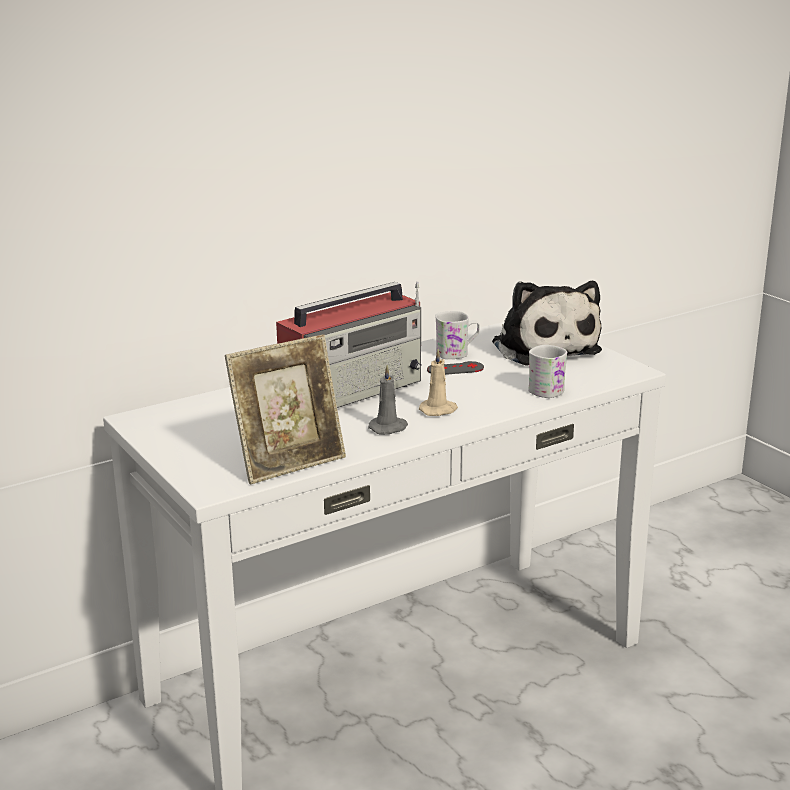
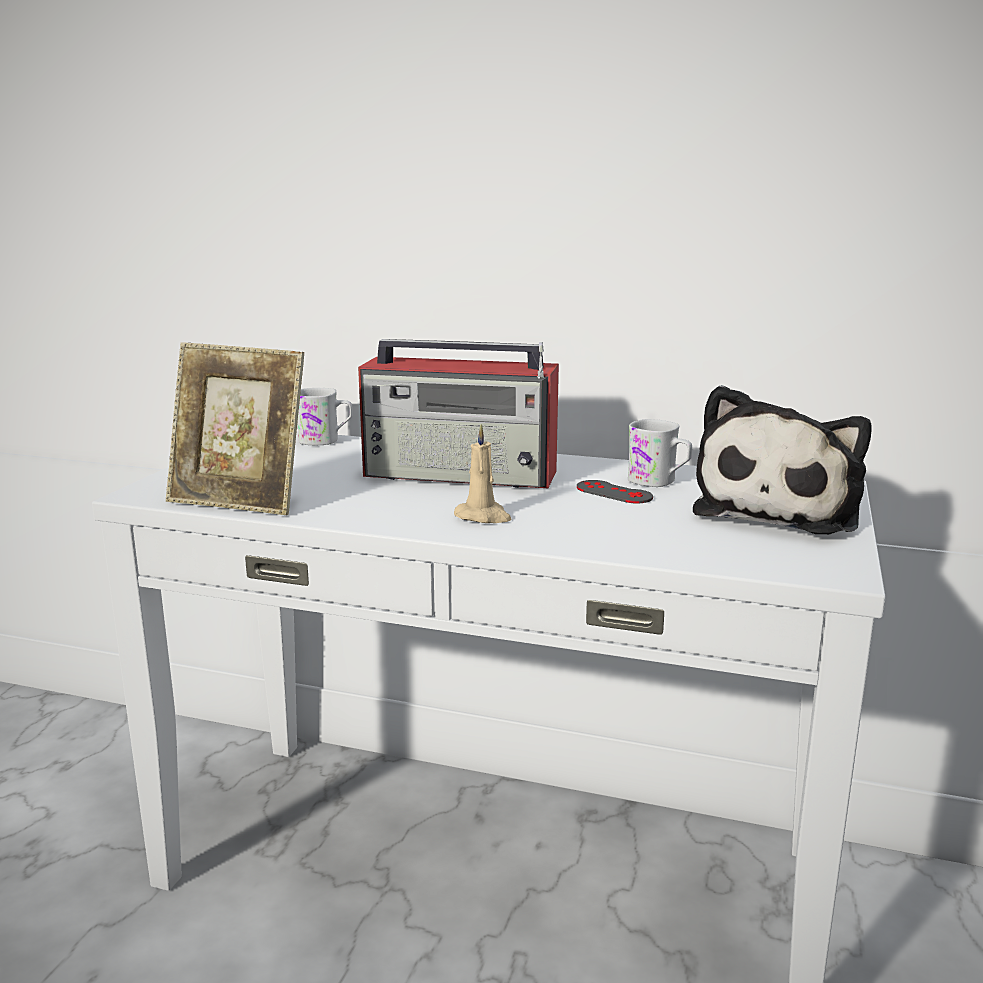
camera: 50 degrees right, 5 degrees down
(389, 428) = (394, 511): grey candle -> none
(550, 389) = (660, 547): white mug -> white mug (326, 441)

